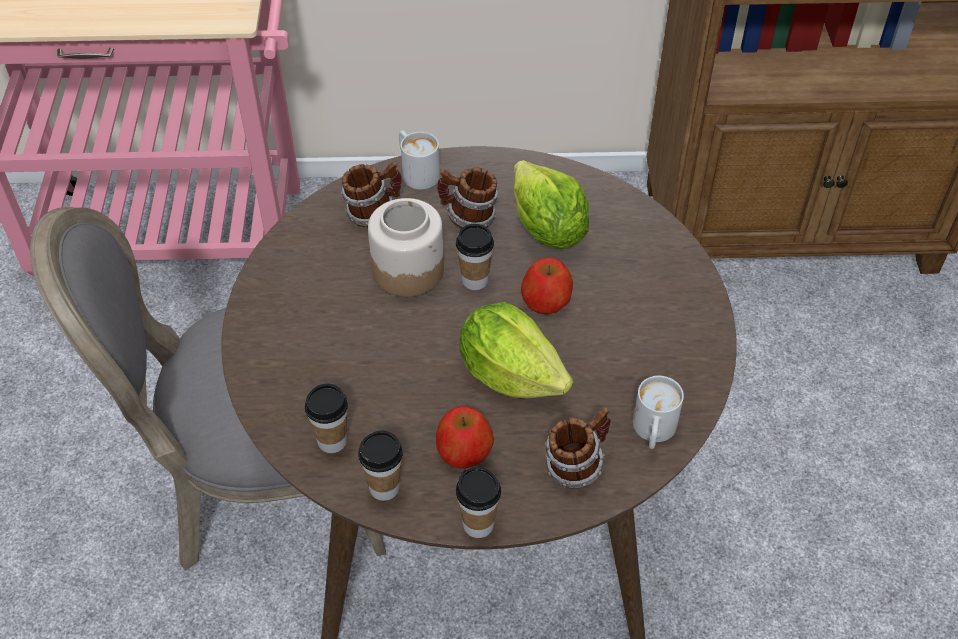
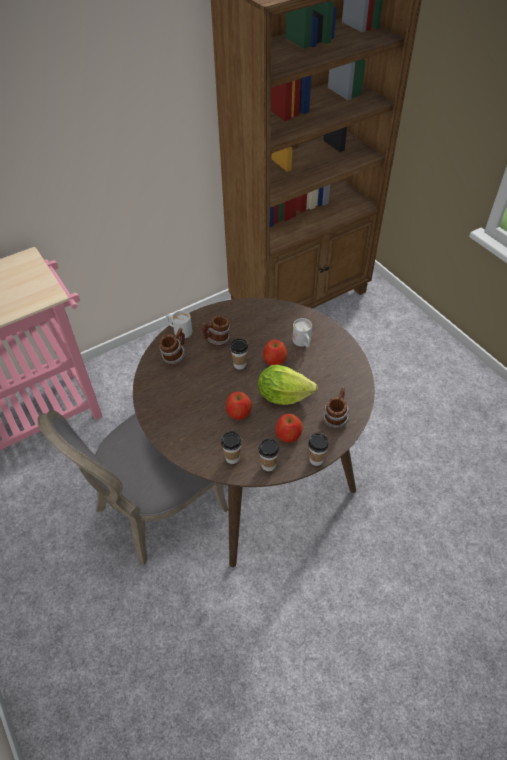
camera: 30 degrees left, 0 degrees up
(406, 364) = (238, 412): none -> apple
(408, 270) = (208, 373): jar -> none
(546, 229) = (253, 331): lettuce -> none
(653, 432) = (353, 391): white mug -> white mug (303, 343)

